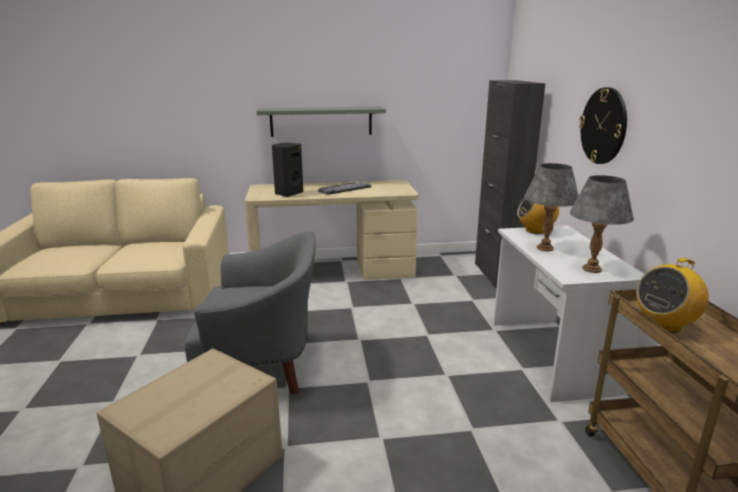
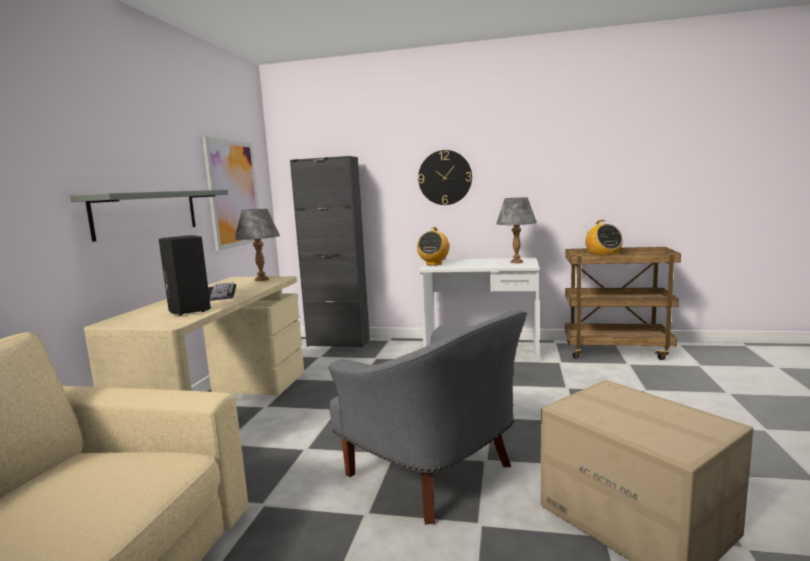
camera: 70 degrees left, 10 degrees down
(262, 367) = (435, 474): grey armchair -> grey armchair turned 120 degrees clockwise
(432, 109) = (233, 193): none -> picture
(544, 248) = (472, 265): grey table lamp -> grey table lamp (261, 280)

